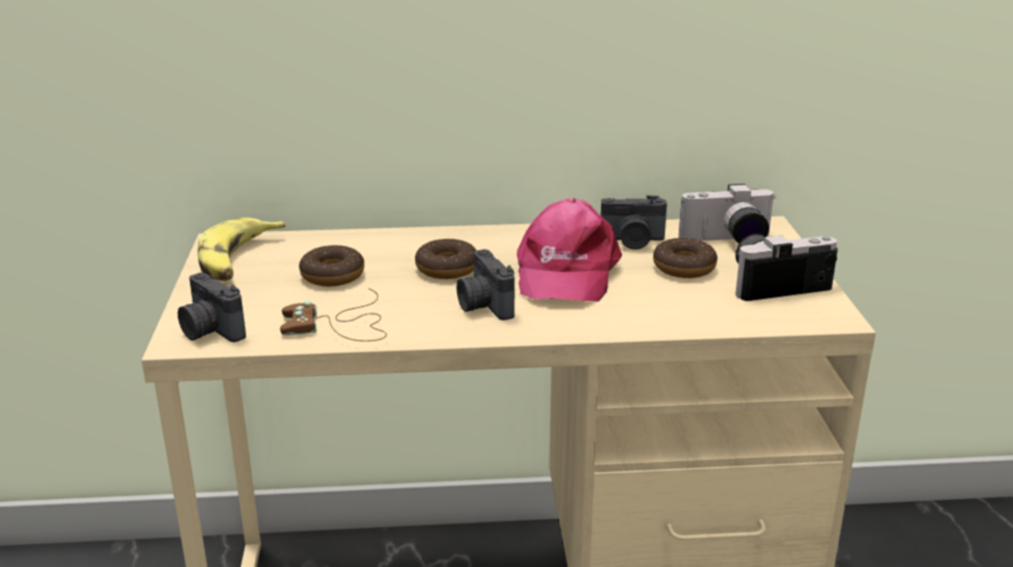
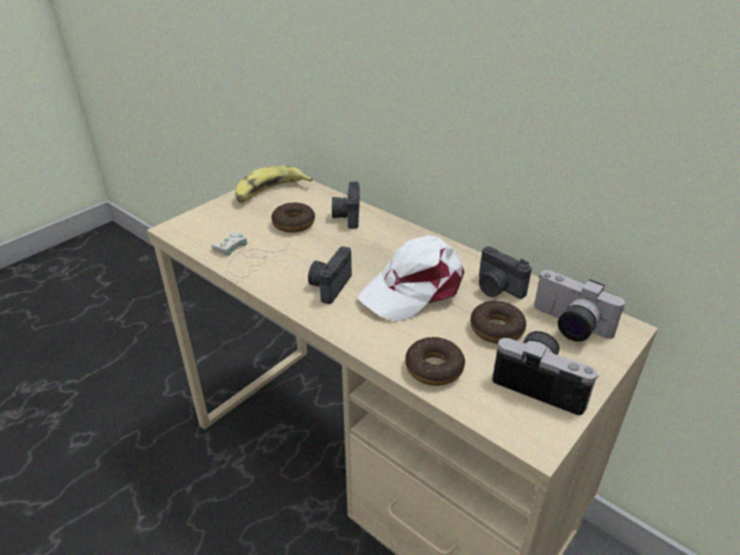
camera: 45 degrees right, 10 degrees up
(210, 331) = (192, 228): camera -> camera (346, 216)
(340, 325) = (245, 258): brown game controller -> white game controller
(447, 268) = (354, 249): donut -> donut (434, 368)
(565, 271) = (414, 288): pink cap -> white cap

